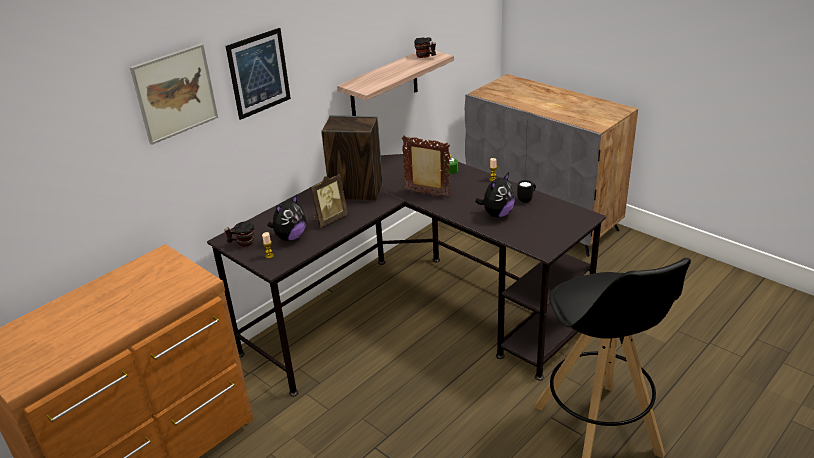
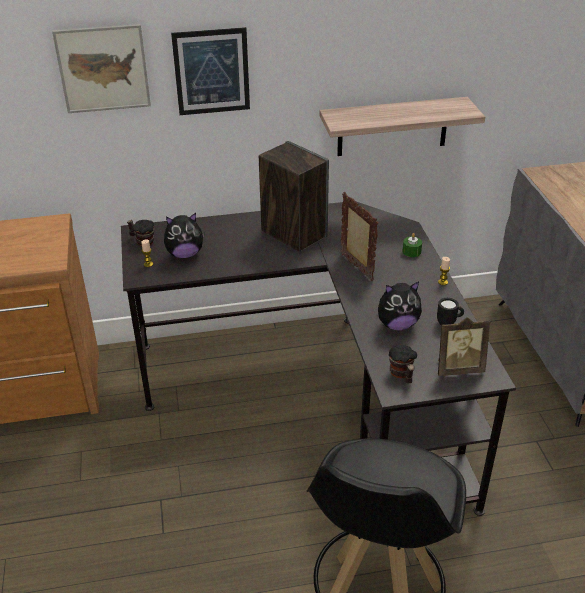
camera: 35 degrees right, 5 degrees up
(329, 219) = (237, 252): picture frame -> picture frame (458, 368)
(425, 57) = (451, 107): mug -> mug (402, 375)

